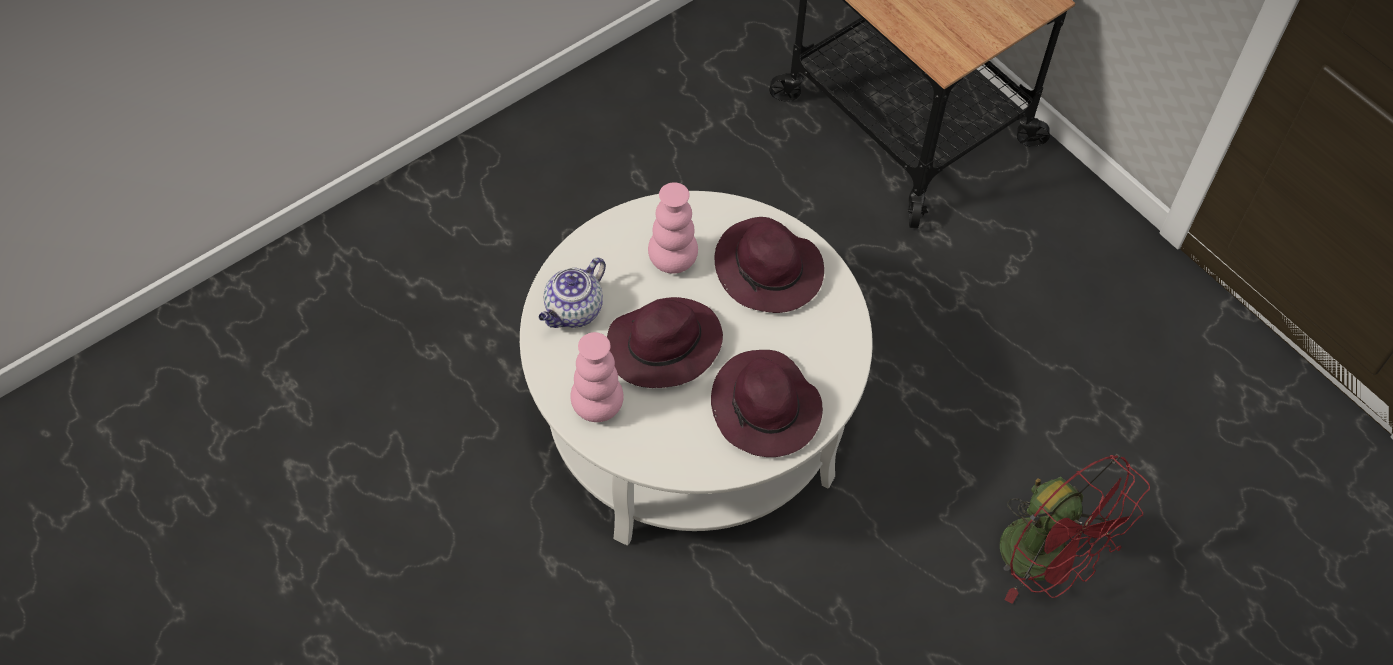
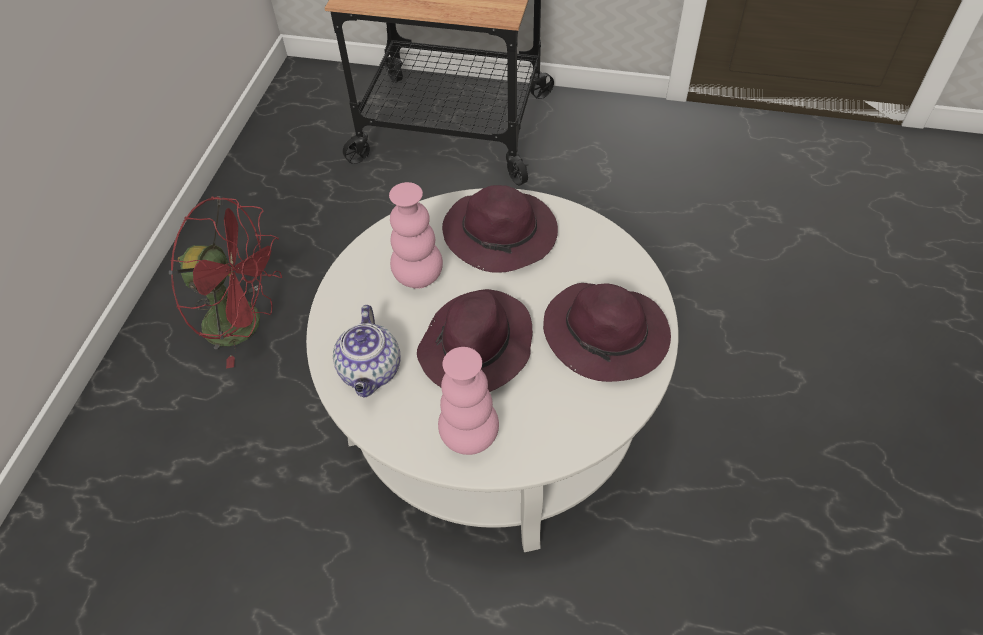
camera: 35 degrees left, 5 degrees down
(1047, 560) = (820, 329): red fan -> red fan (246, 324)

